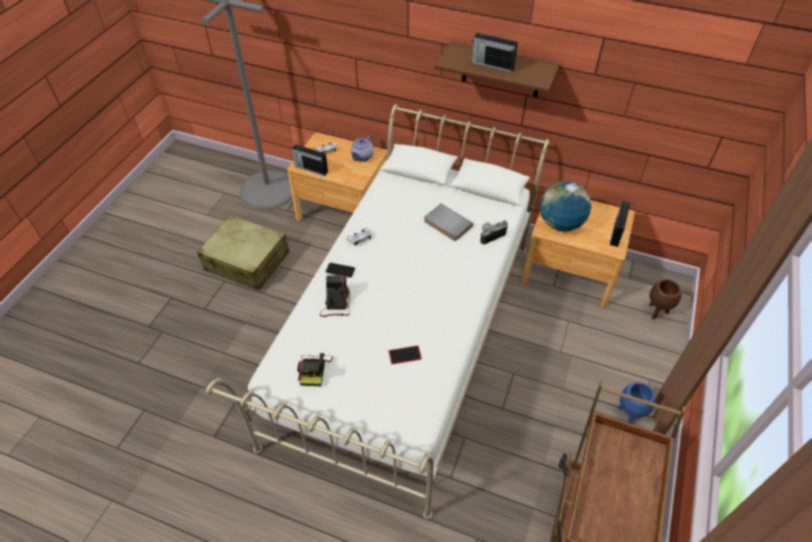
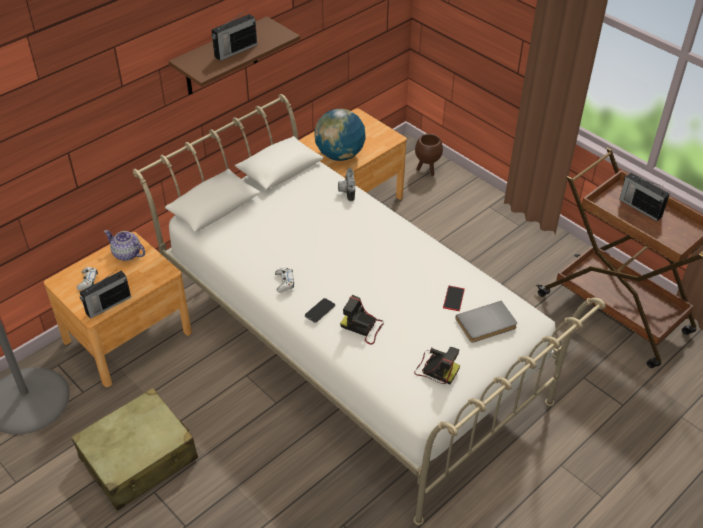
camera: 65 degrees left, 5 degrees down
(363, 156) = (127, 254): teapot -> teapot turned 150 degrees clockwise
(447, 224) = (311, 214): grey book -> grey book (487, 324)
(617, 232) = (374, 128): radio -> radio (639, 207)
(629, 415) = (516, 234): blue planter -> none

